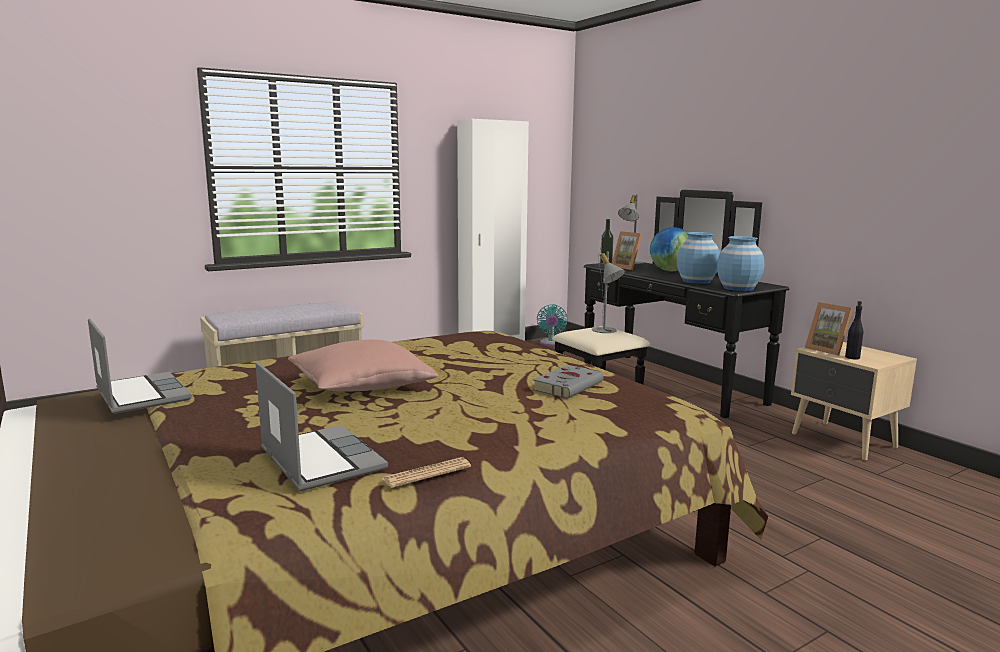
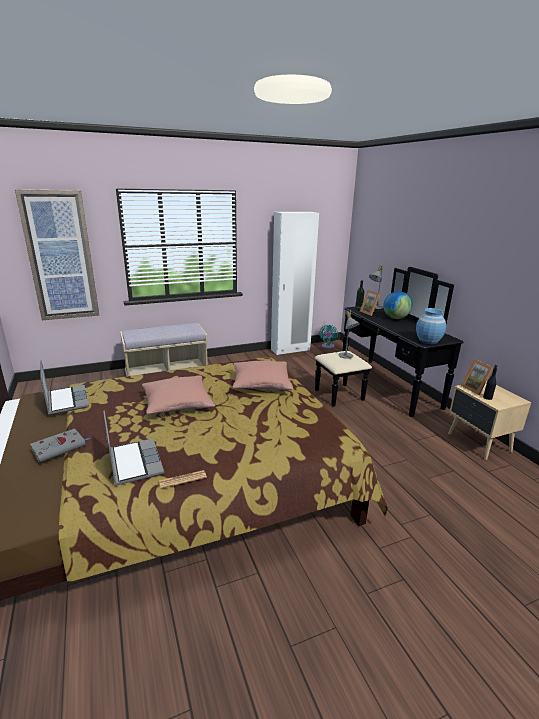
camera: 10 degrees right, 10 degrees up
(91, 181) = (60, 257): none -> picture
(496, 356) = (261, 384): none -> pink pillow
(568, 386) = (290, 415): grey book -> grey book (60, 447)
(696, 281) = (405, 331): blue vase -> none

